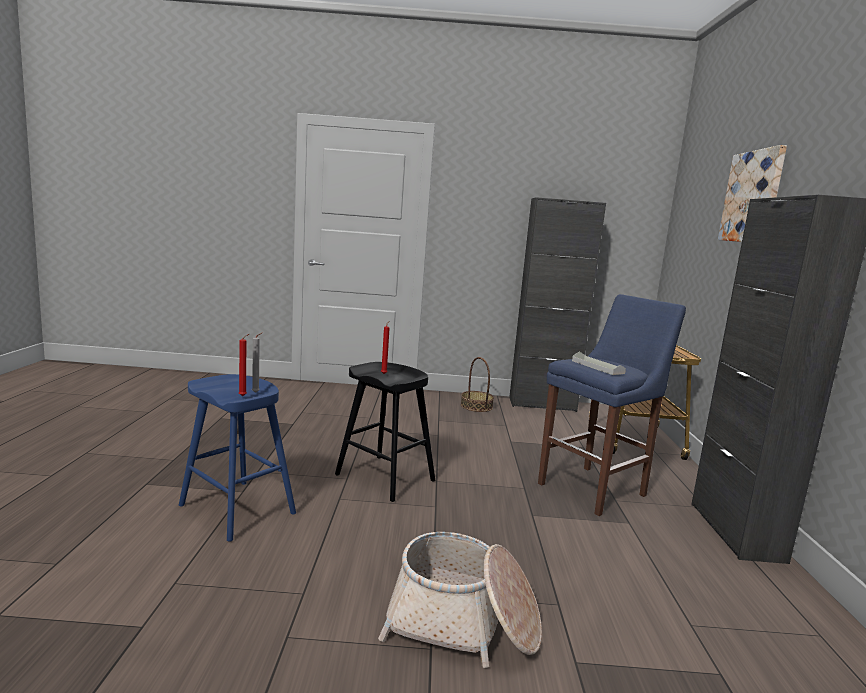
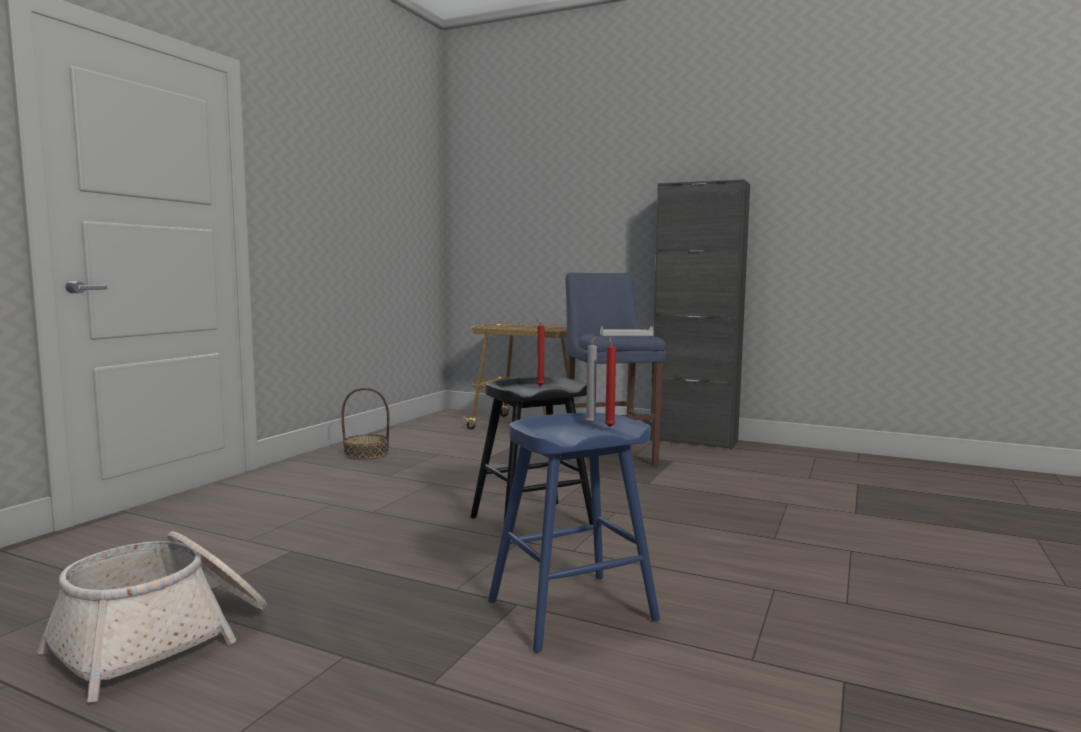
camera: 65 degrees left, 5 degrees down
(463, 624) = (816, 535): basket -> basket (165, 638)
(542, 404) = (398, 432): black cabinet -> none
(752, 197) = (594, 184): picture -> none

